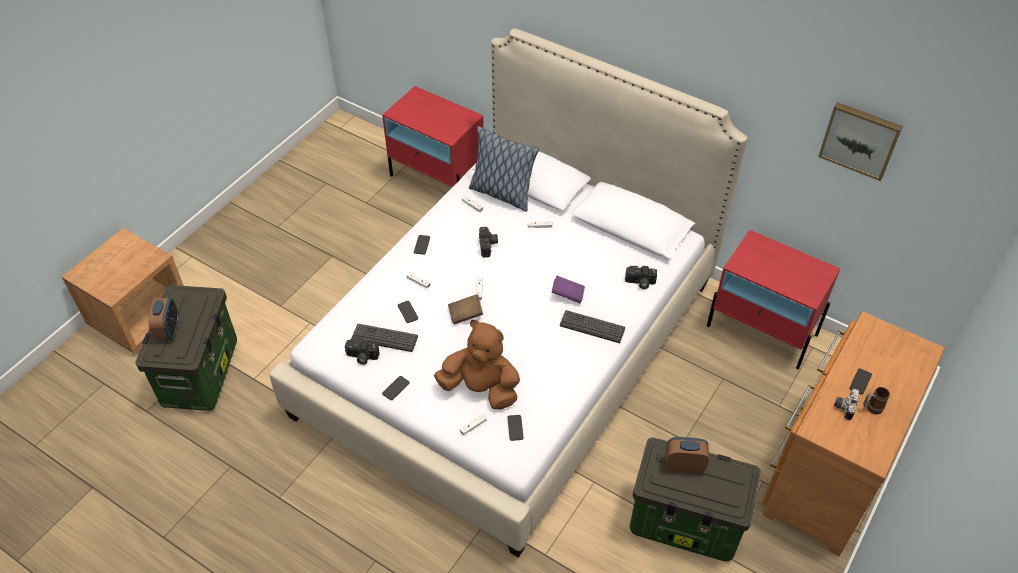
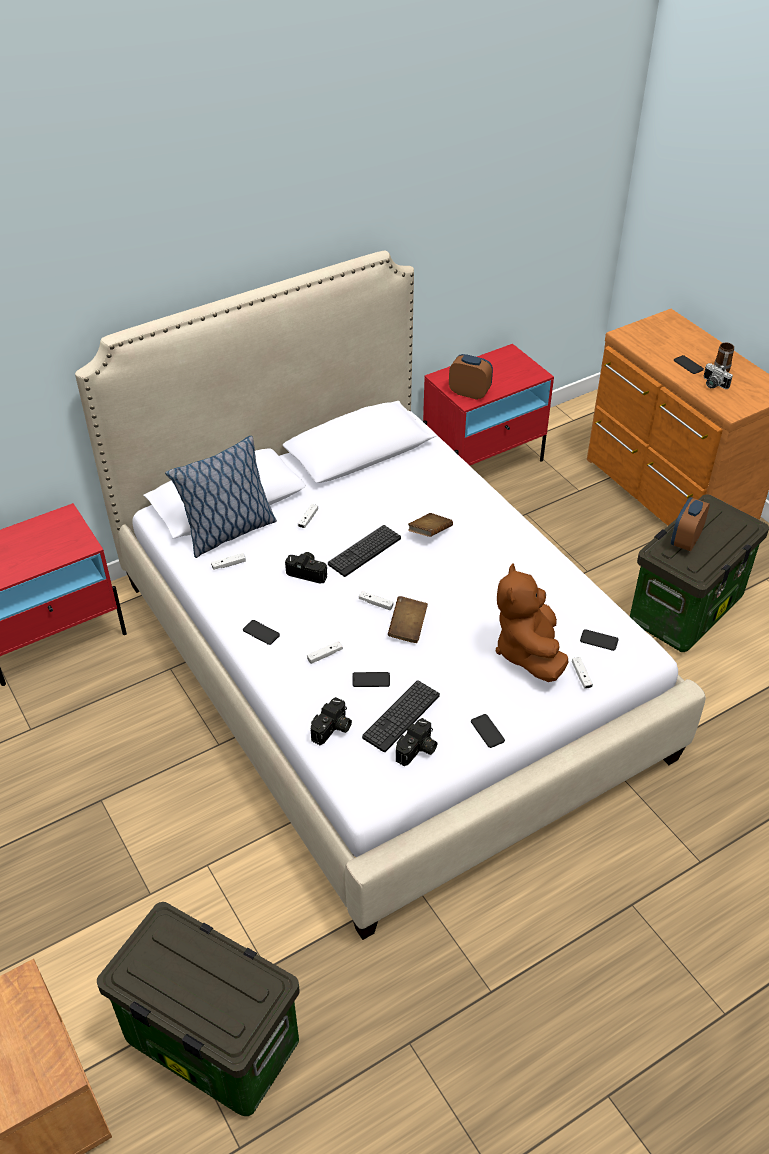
camera: 65 degrees left, 5 degrees down
(168, 330) = (198, 1000): alarm clock -> alarm clock (469, 393)
(481, 389) = (528, 651): brown plush toy -> brown plush toy turned 45 degrees counterclockwise
(567, 295) = (430, 533): purple book -> brown book
(592, 327) = (488, 530): keyboard -> keyboard (364, 551)
(640, 282) = (447, 473): camera -> camera (333, 729)
(860, 139) = (499, 191): picture -> none

